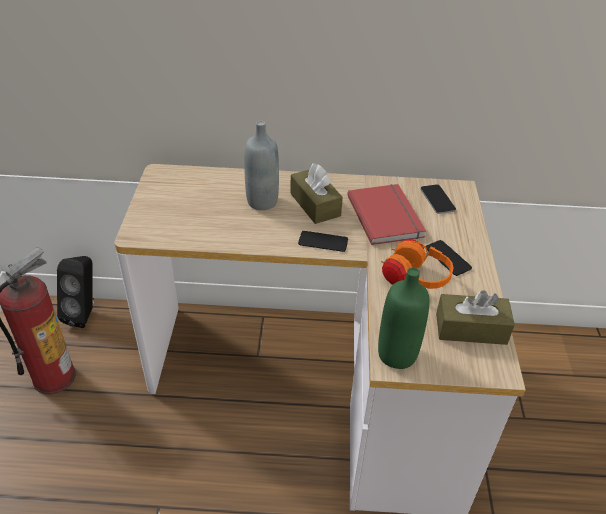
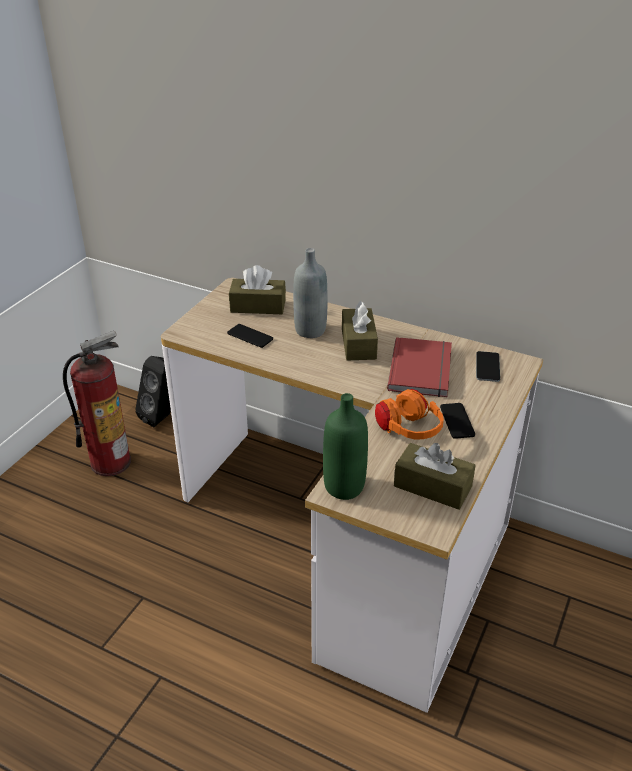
camera: 25 degrees right, 5 degrees down
(196, 188) = (258, 306): none -> brown tissue box
(323, 242) = (343, 377): phone -> phone (250, 336)

